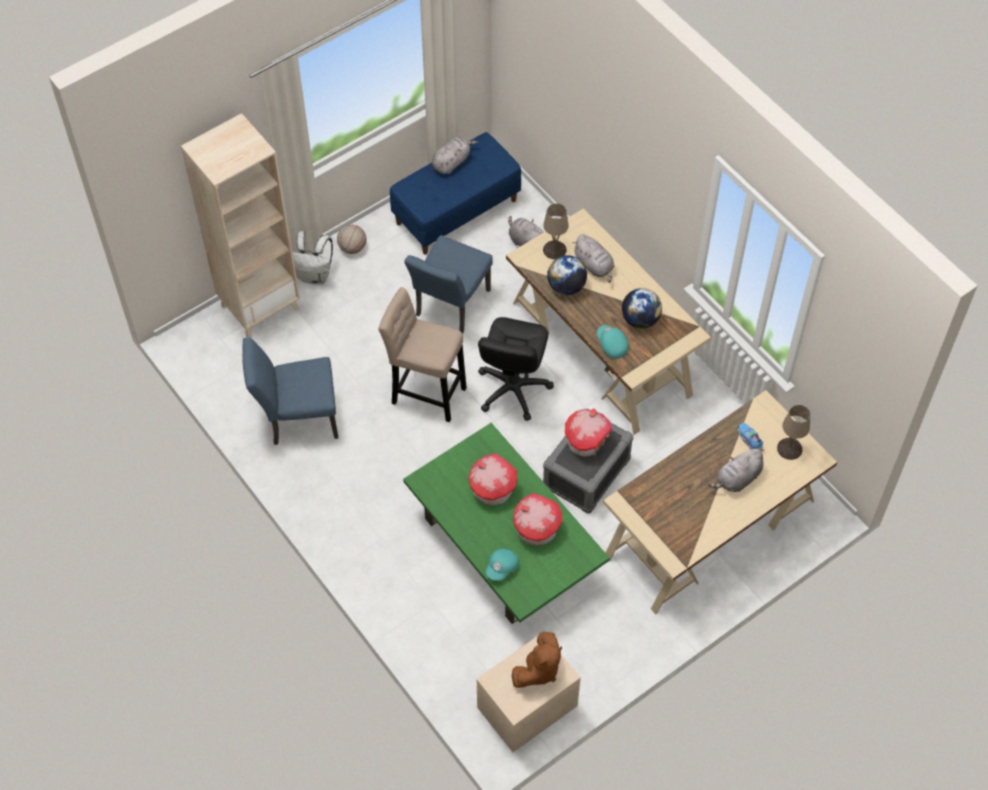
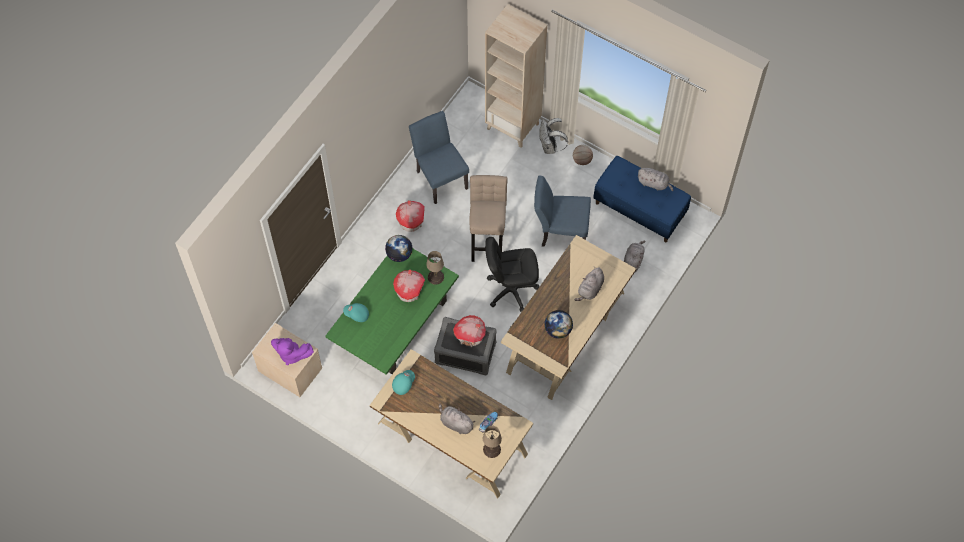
camera: 70 degrees right, 5 degrees up
(536, 529) = (390, 325): toy house -> toy house (411, 221)
(538, 670) = (291, 354): brown plush toy -> purple plush toy
(554, 249) = (593, 261): beige table lamp -> beige table lamp (435, 276)
(566, 286) = (565, 278): globe -> globe (399, 254)
(611, 345) = (530, 319): turquoise cap -> turquoise cap (403, 383)

